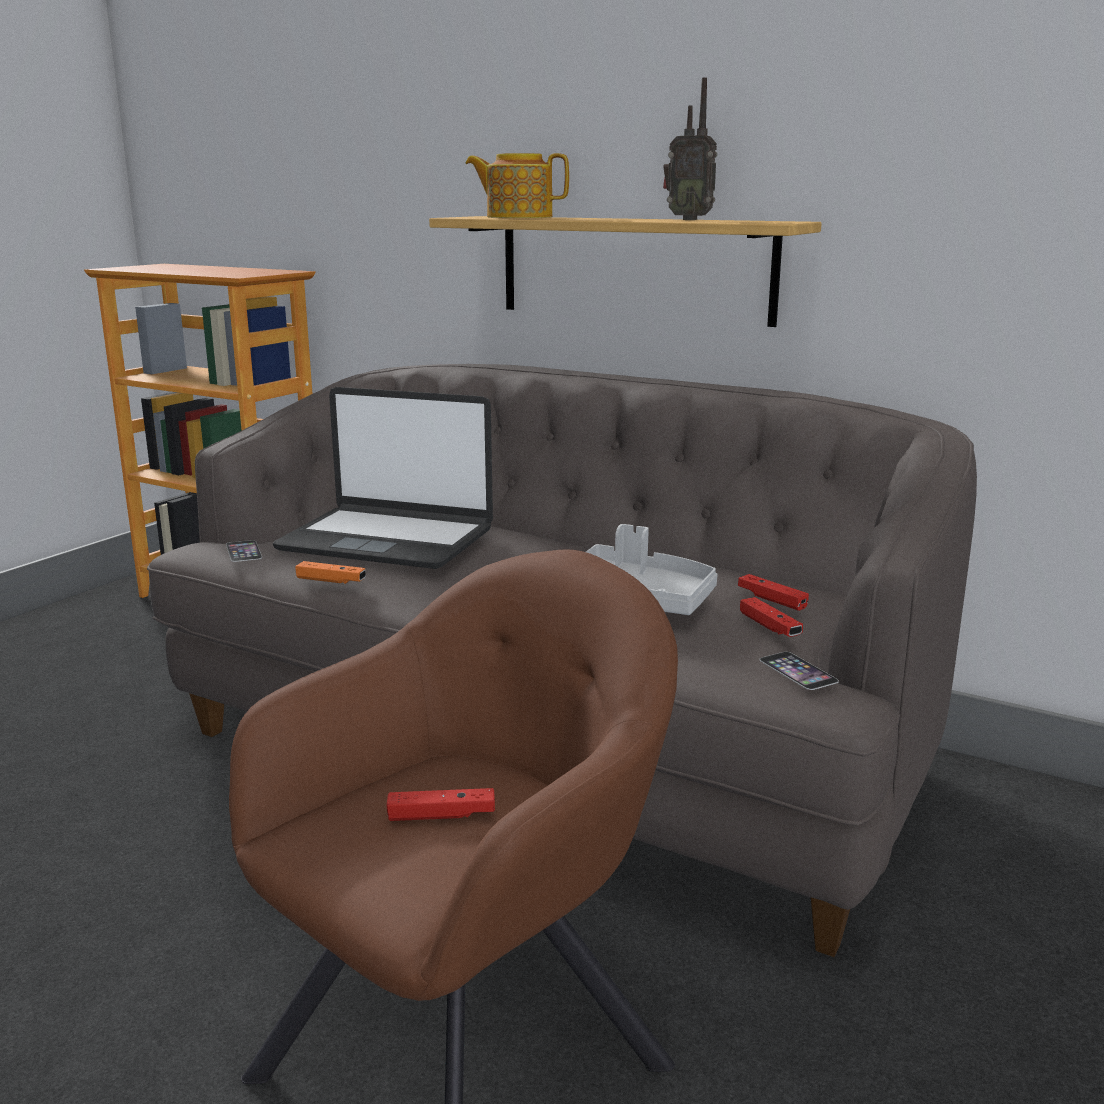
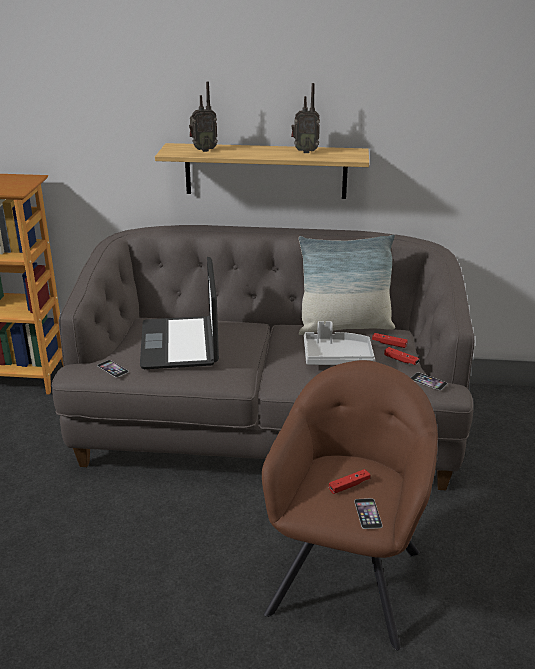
camera: 25 degrees left, 10 degrees up
(331, 581) = (182, 378): orange game controller -> none
(388, 539) = (181, 344): laptop -> laptop turned 90 degrees clockwise
(418, 878) = (368, 513): none -> phone
(518, 217) = (203, 150): teapot -> radio
(711, 565) = (344, 327): none -> pillow

